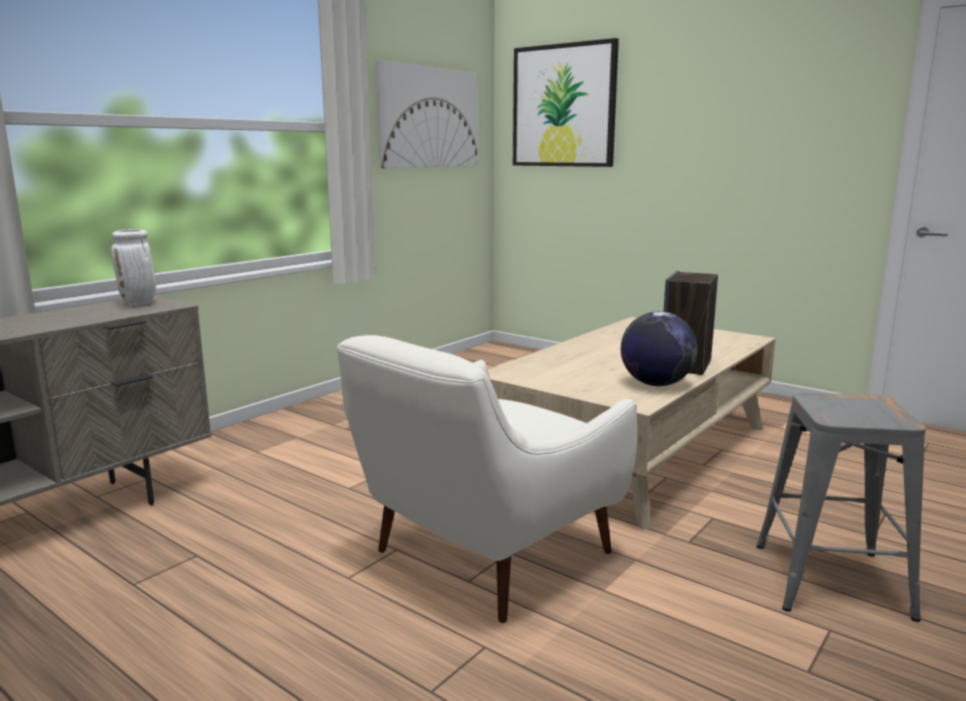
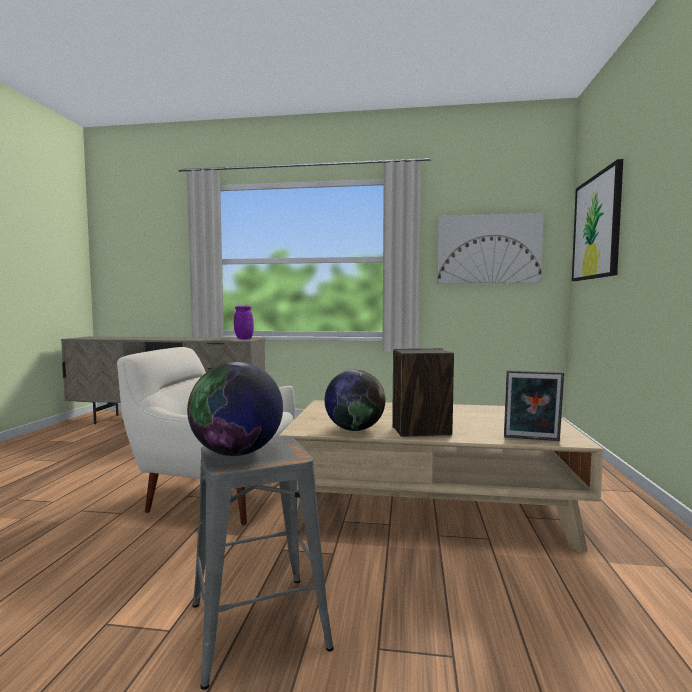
camera: 60 degrees right, 10 degrees down
(139, 304) = (244, 339): white vase -> purple vase
(740, 345) = (531, 439): none -> picture frame
(860, 415) = (237, 453): none -> globe

